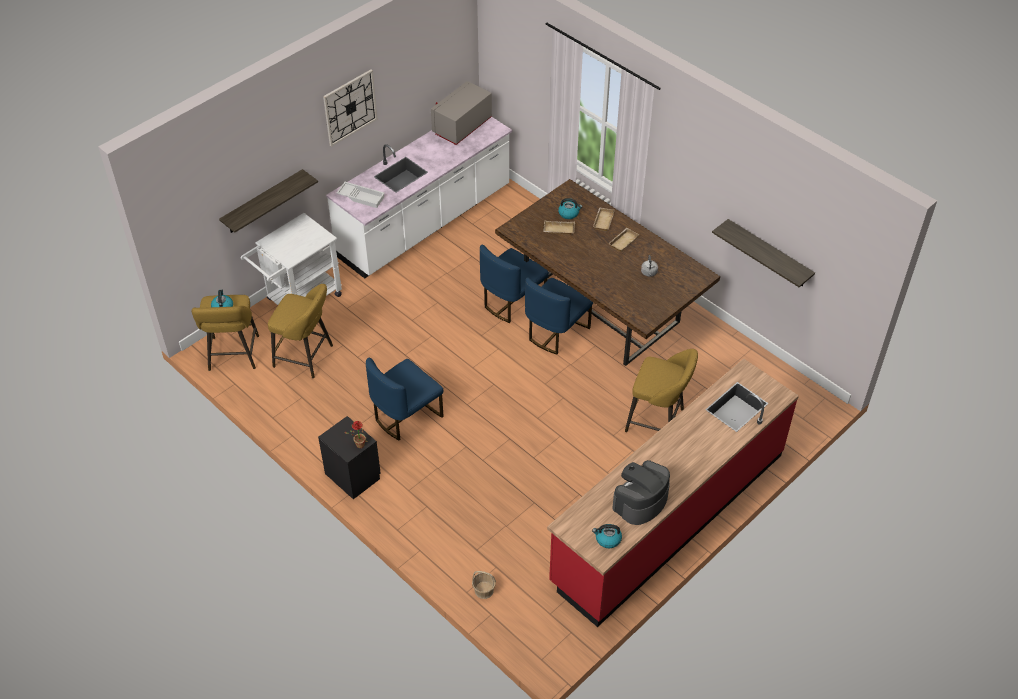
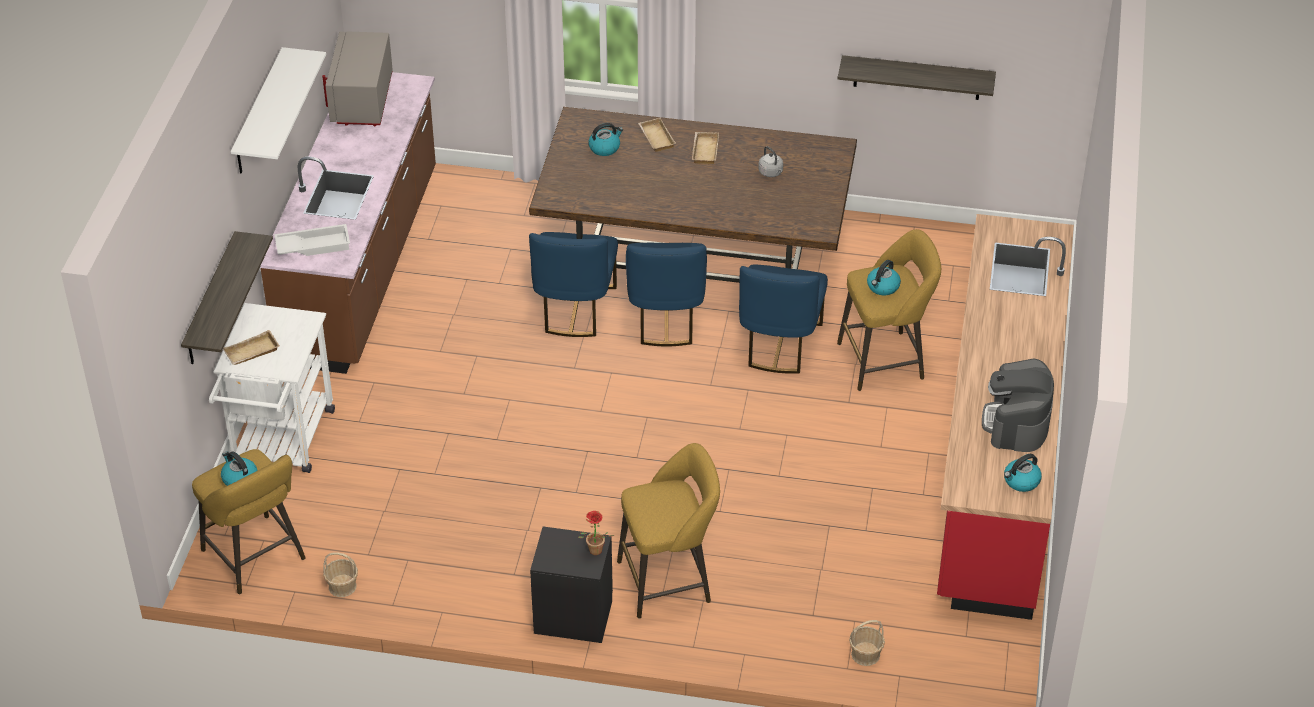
camera: 35 degrees left, 5 degrees down
(258, 393) = (342, 586): none -> basket
(306, 357) = (364, 508): yellow stool -> yellow stool (669, 580)
(350, 107) = (259, 113): wall clock -> white shelf
(406, 416) = (572, 510): blue chair -> blue chair (779, 344)
(425, 223) = (362, 266): white counter -> brown counter
(558, 230) = (611, 173): beige tray -> beige tray (251, 353)
(657, 375) = (883, 287): none -> kettle

